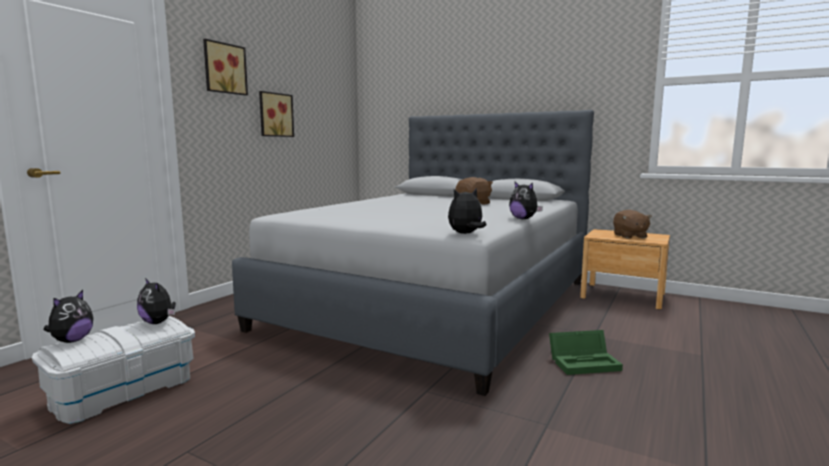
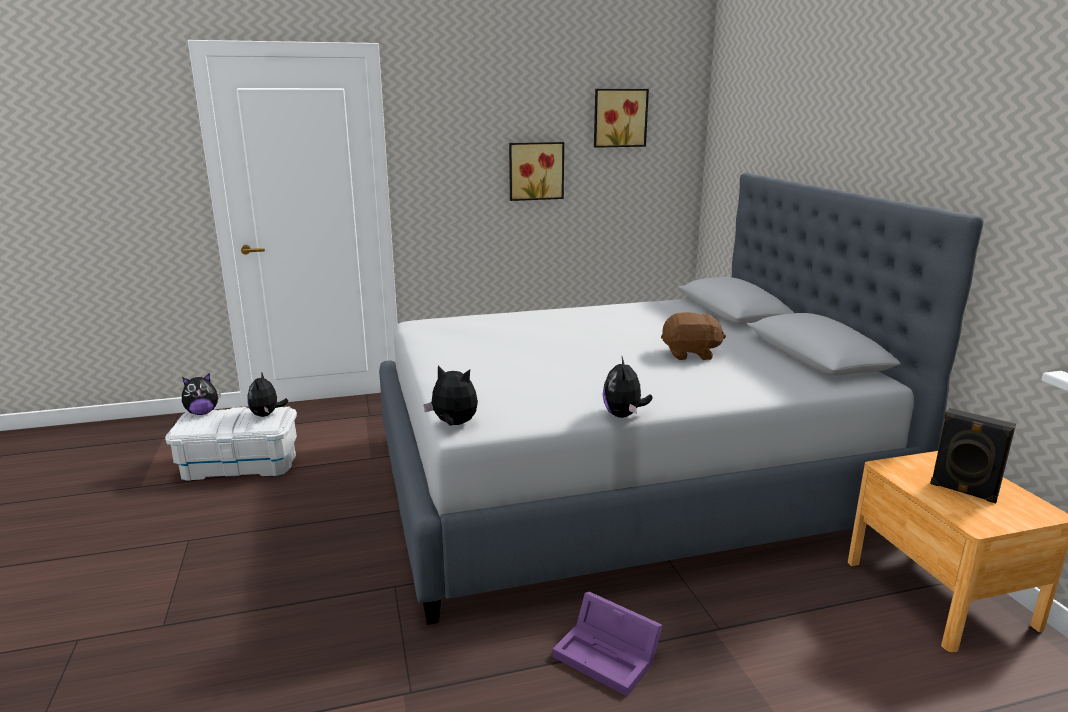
camera: 45 degrees right, 10 degrees up
(224, 68) = (458, 121): picture -> picture (619, 118)
(585, 362) = (609, 656): green storage box -> purple storage box
(629, 236) = (963, 491): brown plush toy -> black speaker

